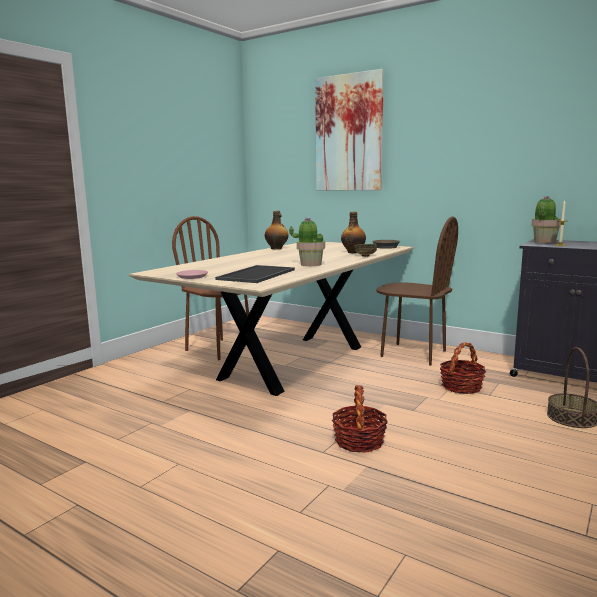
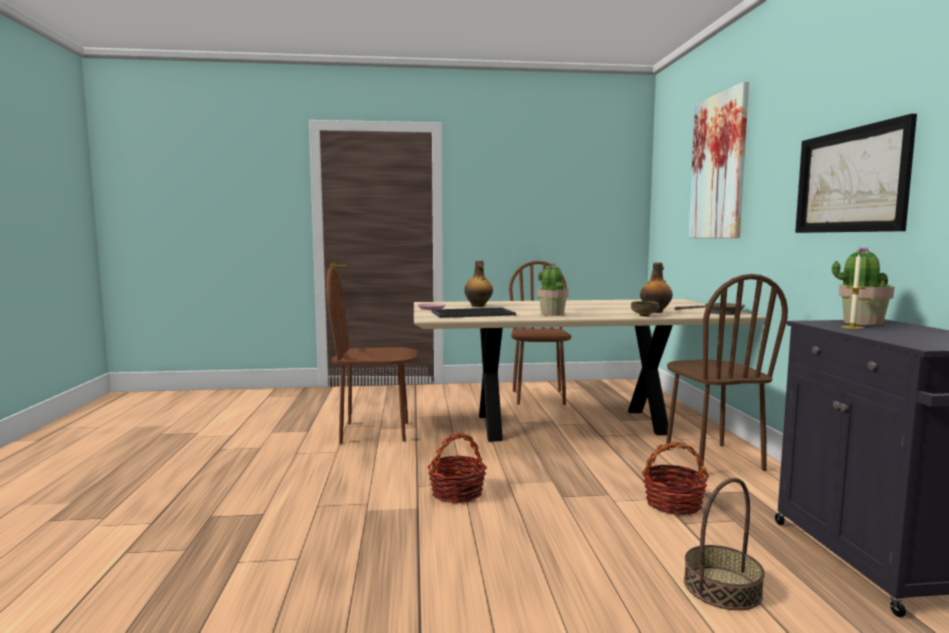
camera: 50 degrees right, 5 degrees down
(164, 430) = (375, 432): none -> brown chair
(276, 248) = (607, 301): bottle -> bottle (478, 306)
(497, 152) = (850, 181): none -> picture

